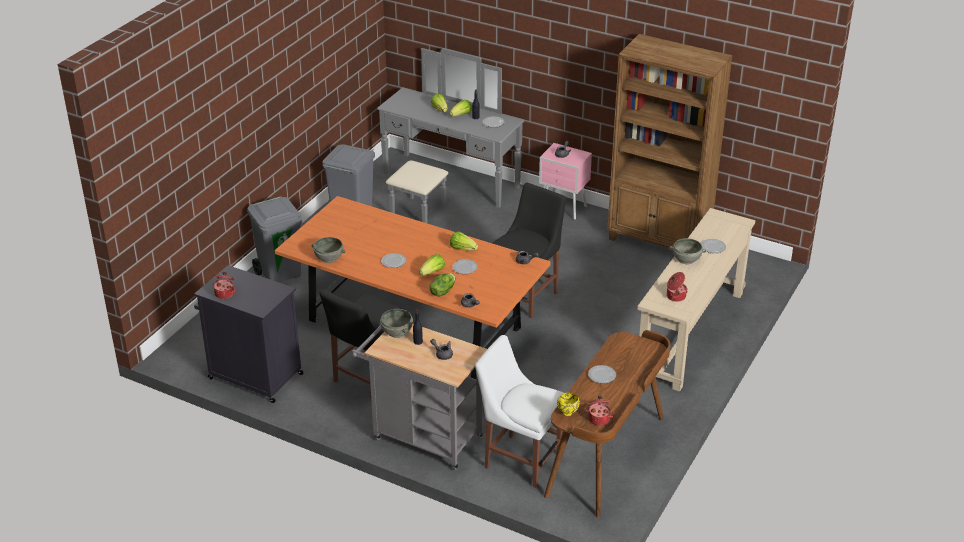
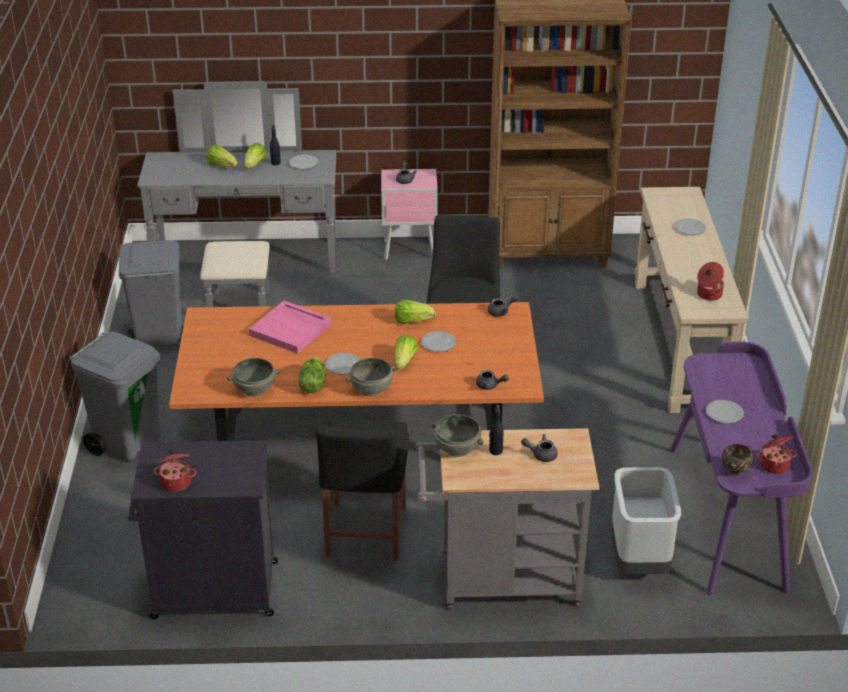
camera: 30 degrees left, 0 degrees up
(384, 229) = (291, 329): none -> pink tray
(442, 291) = (440, 381): lettuce -> lettuce (312, 385)
(519, 459) = (638, 560): white chair -> grey trash can
(568, 413) = (734, 472): yellow bowl -> brown bowl
(607, 456) = (728, 517): brown desk -> purple desk
(686, 260) = (677, 251): grey bowl -> grey bowl (371, 389)

